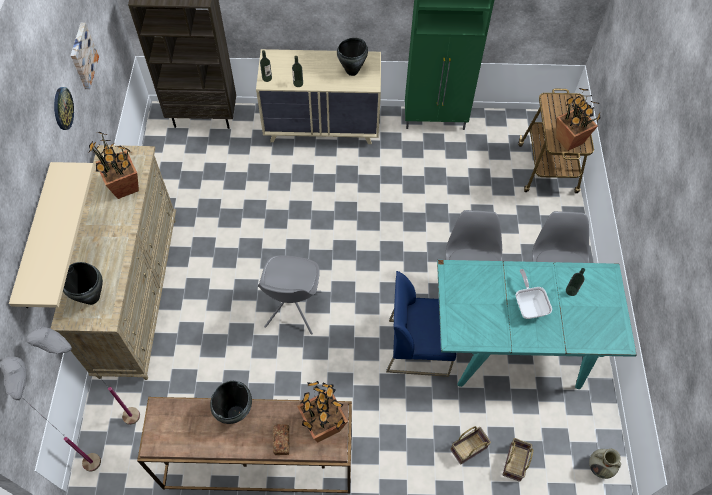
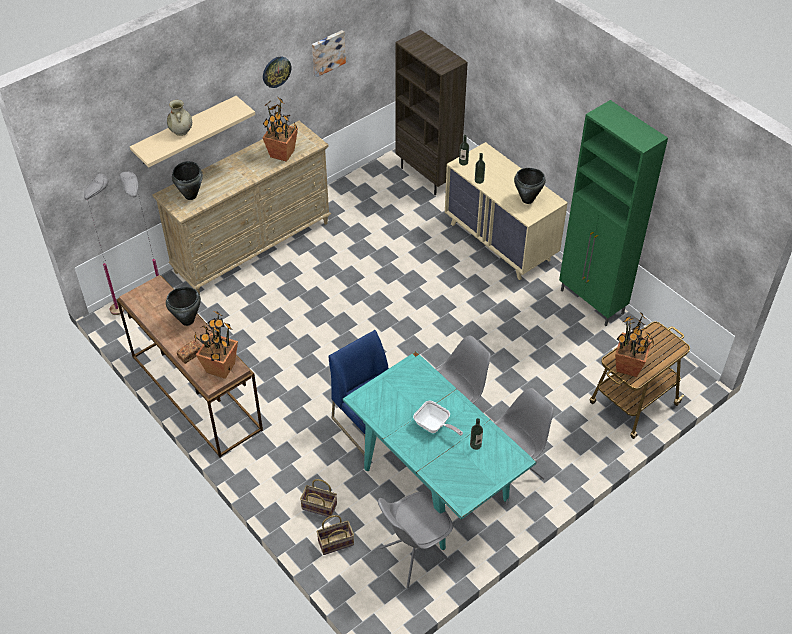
camera: 50 degrees right, 10 degrees down
(292, 310) = (325, 333): grey chair -> grey chair (414, 556)
(529, 305) = (434, 426): frying pan -> frying pan turned 90 degrees clockwise
(600, 467) = (386, 603): beige vase -> beige vase (181, 131)

